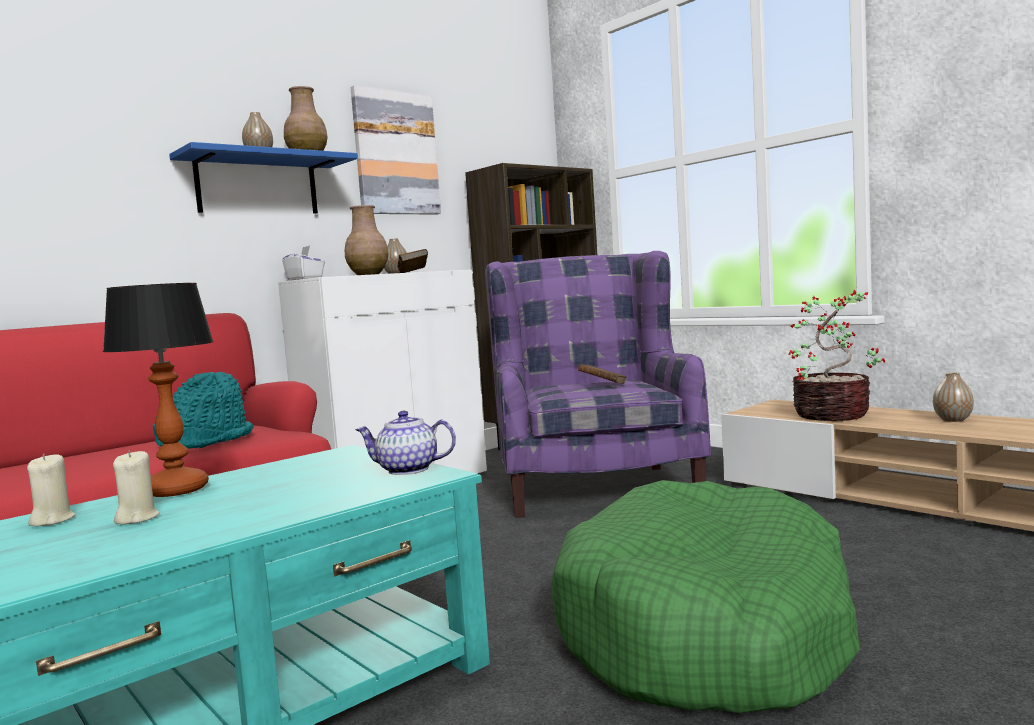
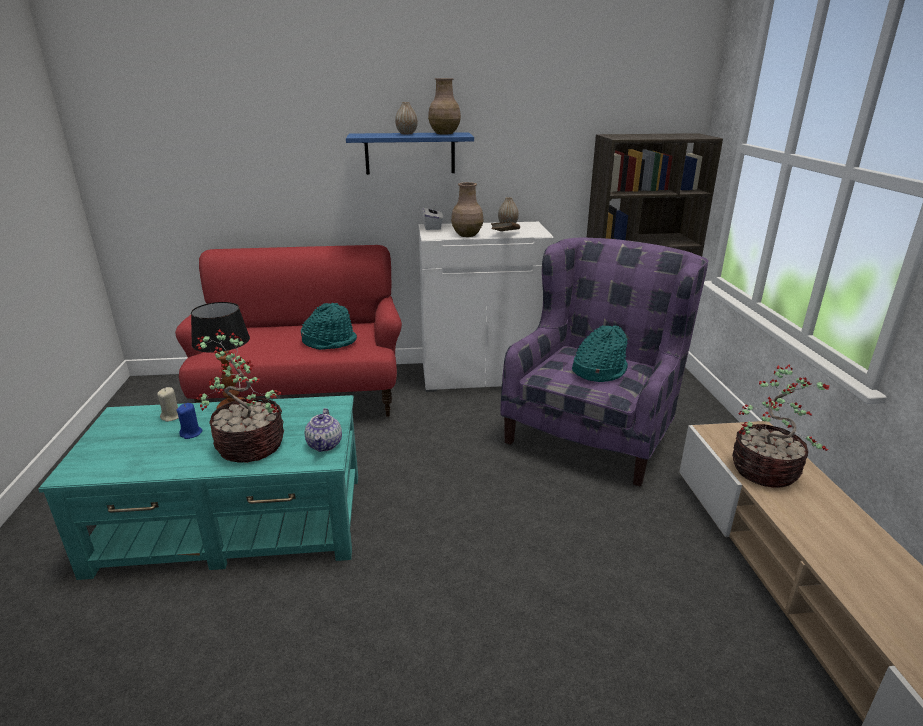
camera: 35 degrees right, 20 degrees up
(137, 518) = (191, 433): beige candle -> blue candle
(280, 498) = (249, 445): none -> potted plant
(395, 153) = (529, 120): picture -> none
(407, 470) = (325, 445): teapot -> teapot turned 135 degrees counterclockwise
(603, 385) = (598, 371): brown book -> turquoise hat
(707, 630) = (470, 604): green dog bed -> none
(953, 420) = (849, 533): vase -> none

